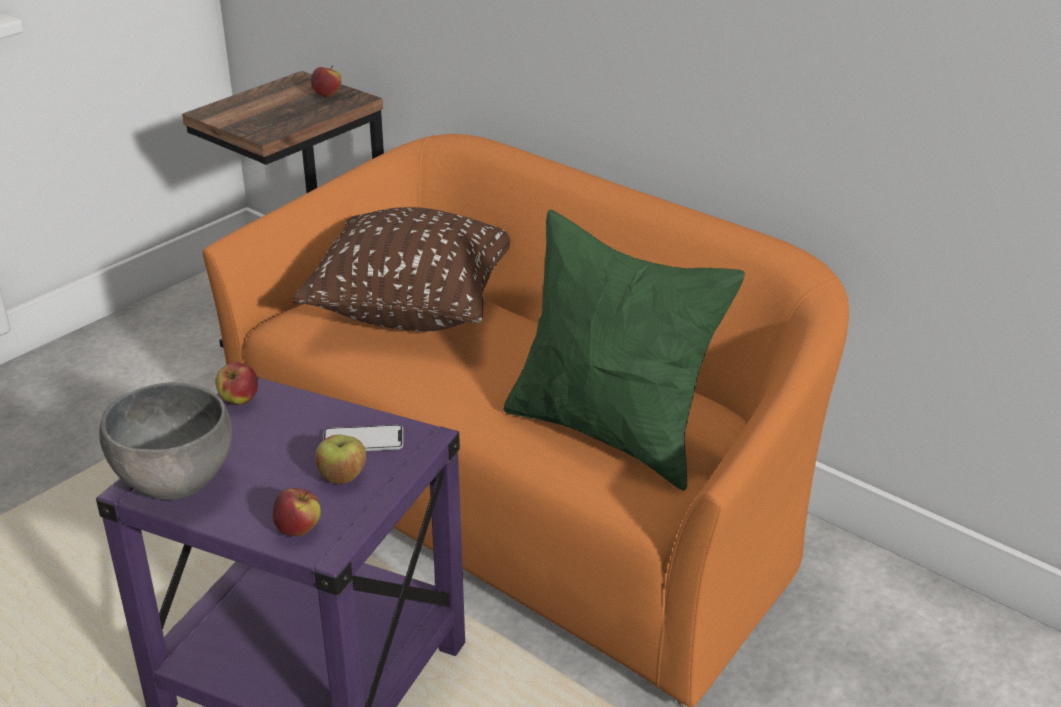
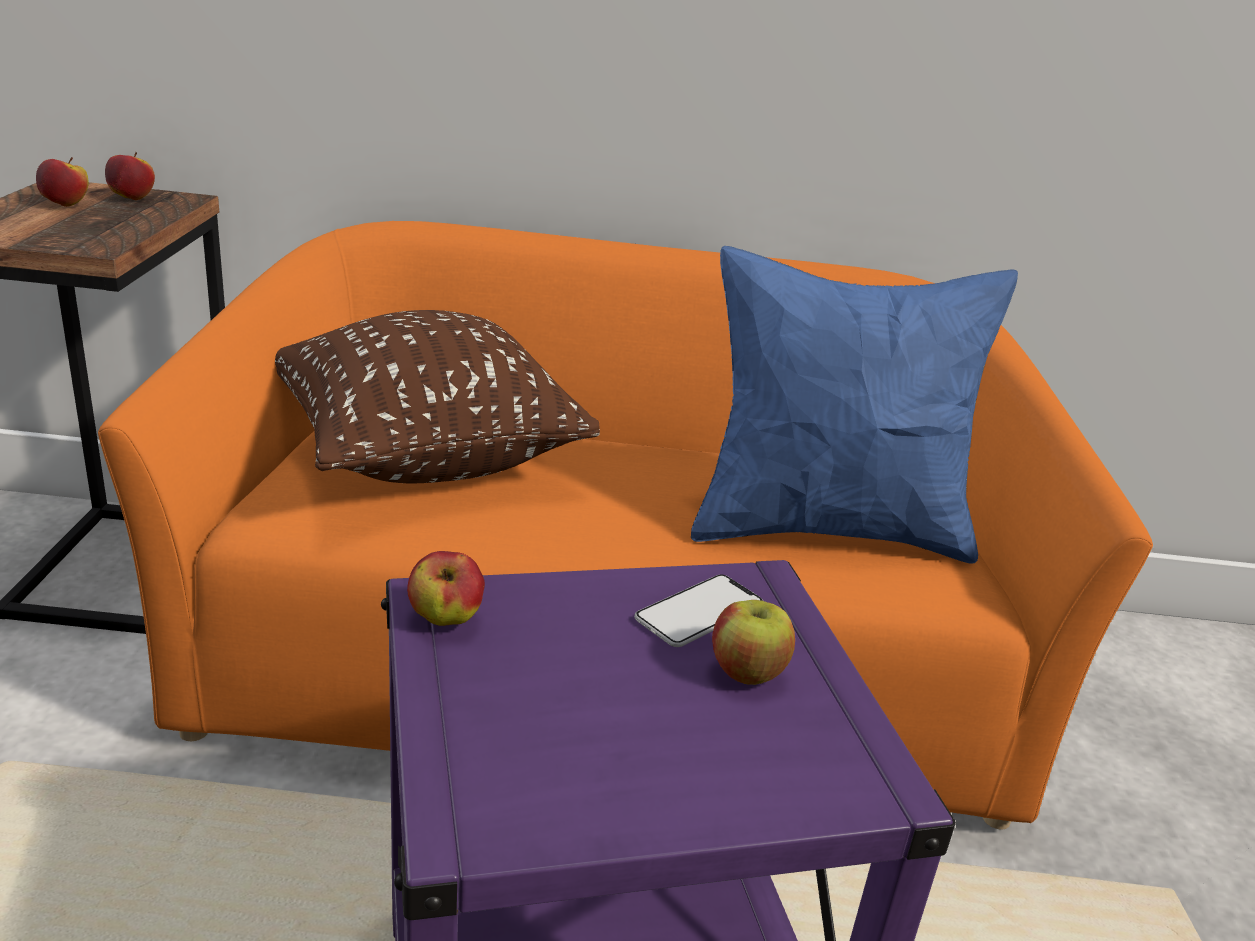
camera: 40 degrees left, 5 degrees down
(176, 482) = (522, 787): grey bowl -> none
(299, 530) = (807, 775): apple -> apple (66, 205)
(611, 433) = (827, 528): green pillow -> blue pillow

